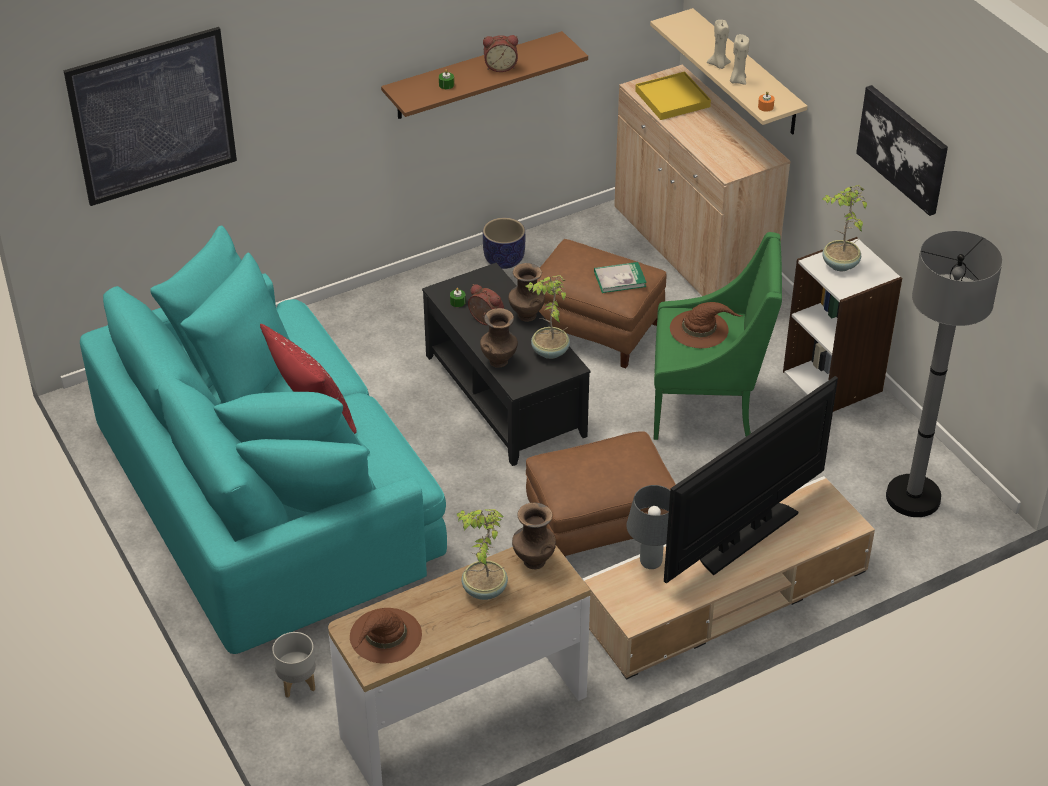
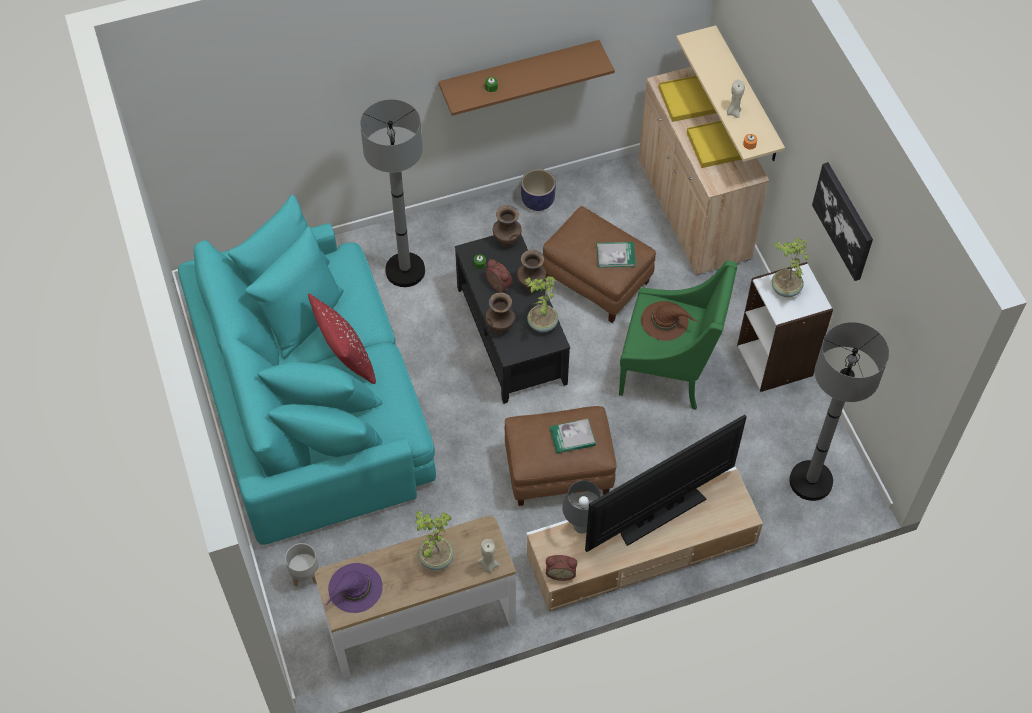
camera: 10 degrees right, 15 degrees up
(153, 116) = (244, 106): picture -> none
(357, 346) = (405, 270): none -> grey floor lamp
(385, 636) = (355, 588): brown hat -> purple hat
(500, 66) = (539, 73): alarm clock -> alarm clock (560, 572)
(533, 560) = (478, 538): brown vase -> brown vase (506, 240)
(616, 465) = (572, 437): none -> book
(719, 65) = (722, 92): beige candle -> beige candle (488, 565)
(719, 136) = (716, 145): none -> yellow tray

